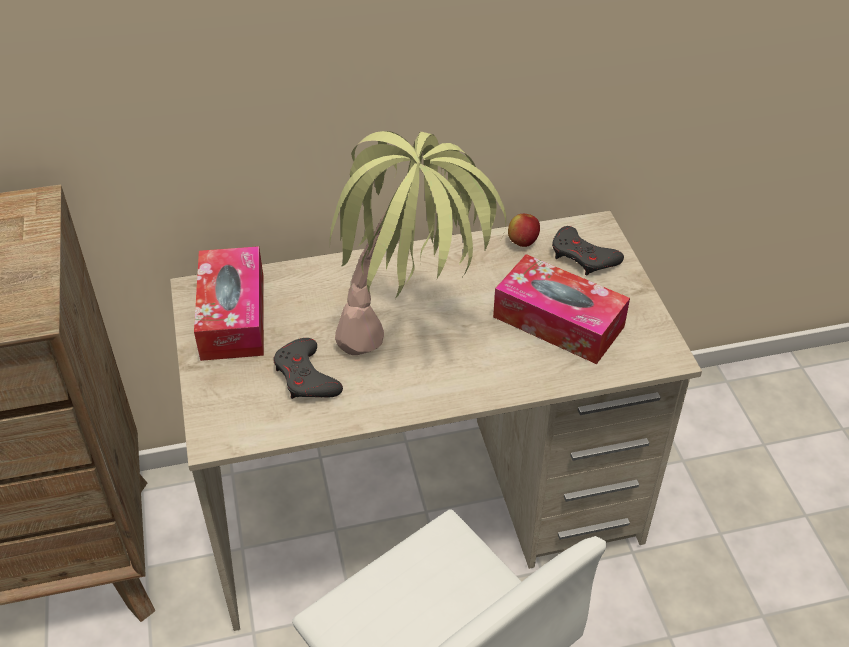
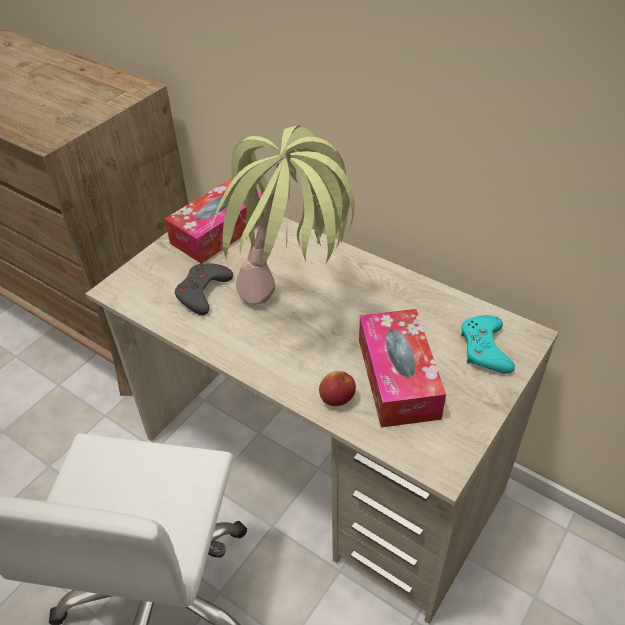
camera: 50 degrees right, 0 degrees up
(522, 242) = (454, 308): apple -> apple (337, 399)
(583, 256) = (485, 349): grey game controller -> turquoise game controller

